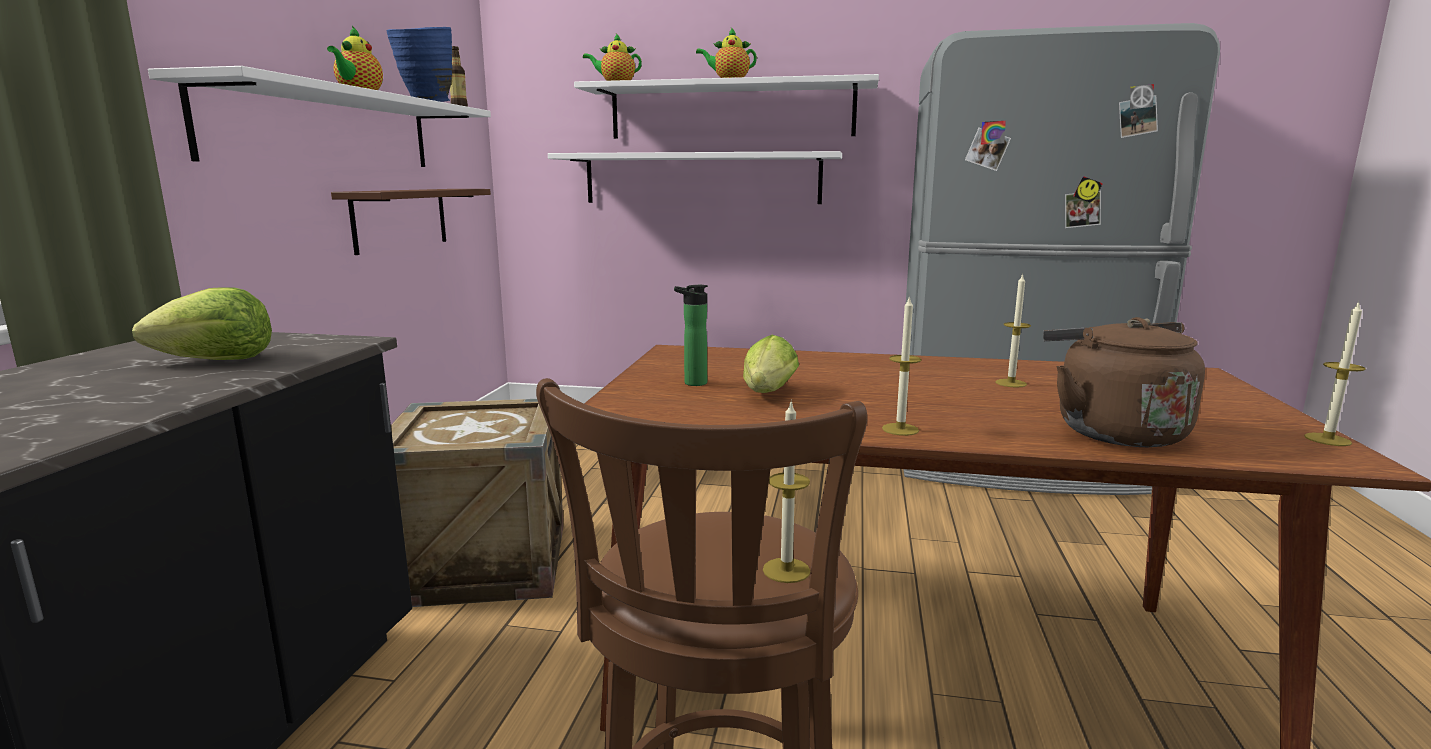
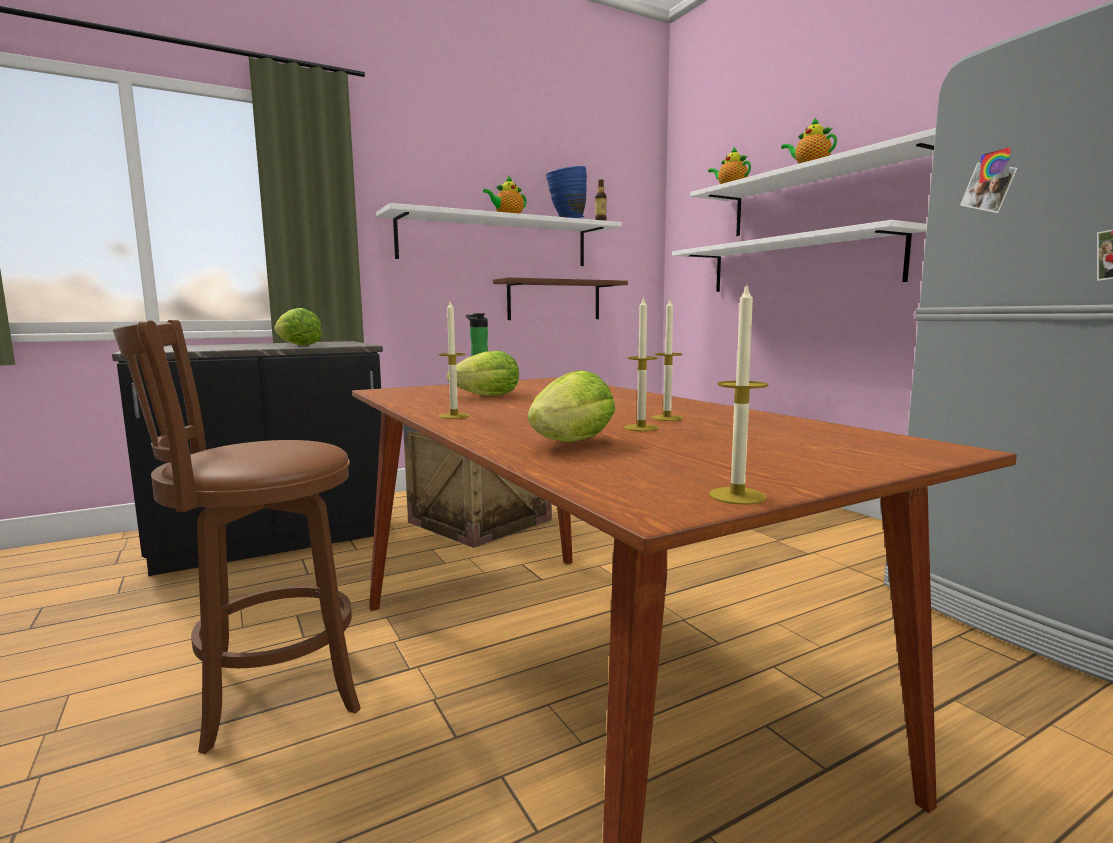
camera: 50 degrees right, 5 degrees down
(786, 570) = (244, 459): candle -> candle (641, 428)
(1112, 431) = (568, 444): brown kettle -> lettuce

